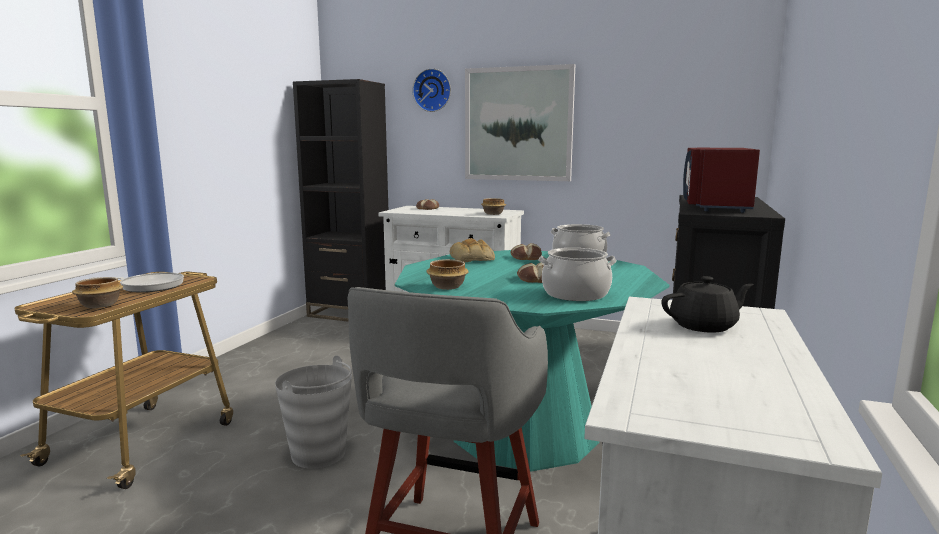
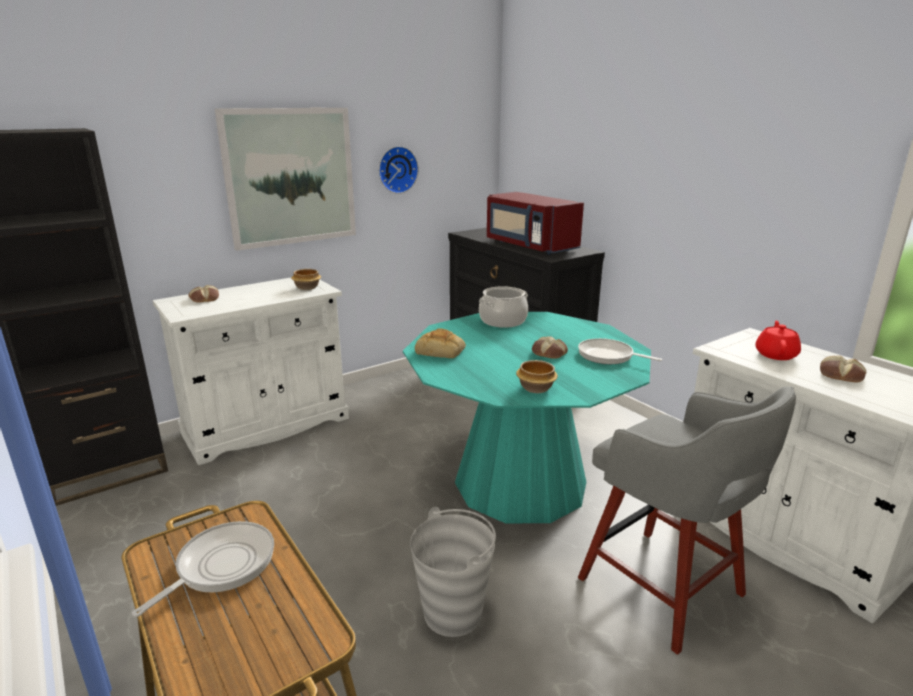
camera: 55 degrees left, 10 degrees up
(99, 305) = (300, 625): bowl -> none
(432, 90) = (166, 137): wall clock -> wall clock (396, 169)
(525, 257) = (467, 333): bread -> bread (840, 375)
(575, 294) = (608, 356): cooking pot -> frying pan
(704, 326) = (776, 354): black teapot -> red teapot

